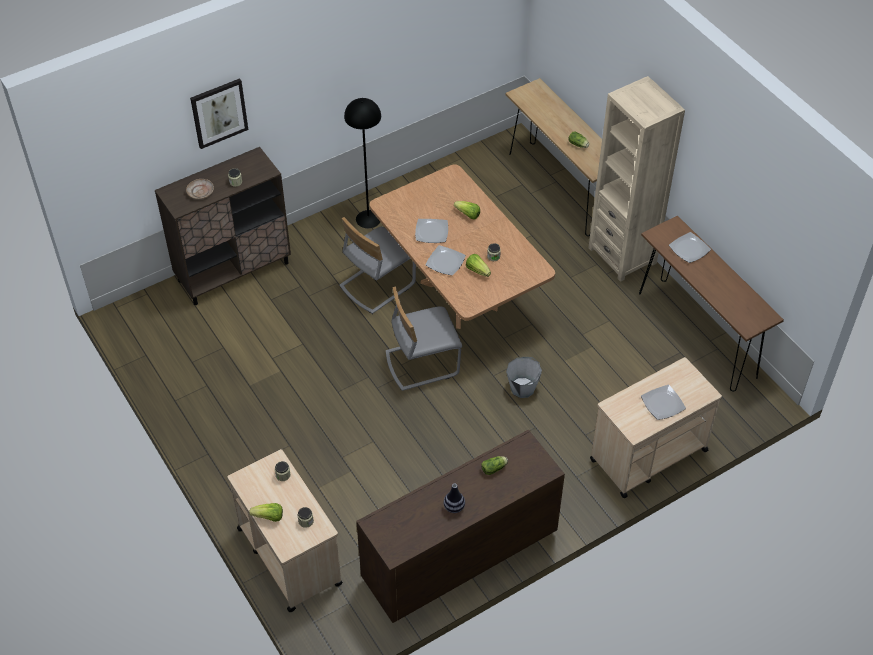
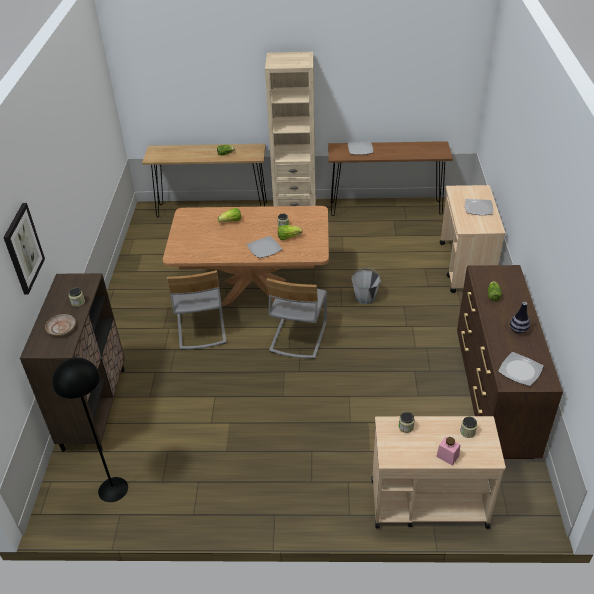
camera: 55 degrees left, 10 degrees down
(269, 517) = (447, 456): lettuce -> pink jar
(368, 219) = (133, 306): black floor lamp -> black floor lamp (113, 489)
(431, 232) = (228, 244): plate -> plate (519, 370)

